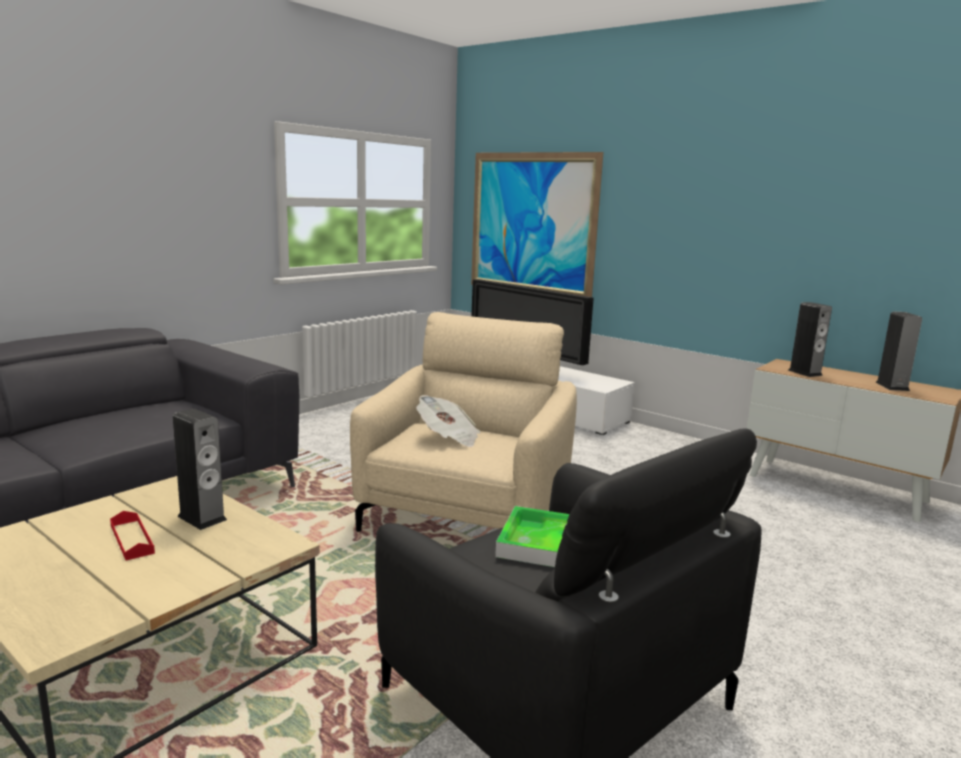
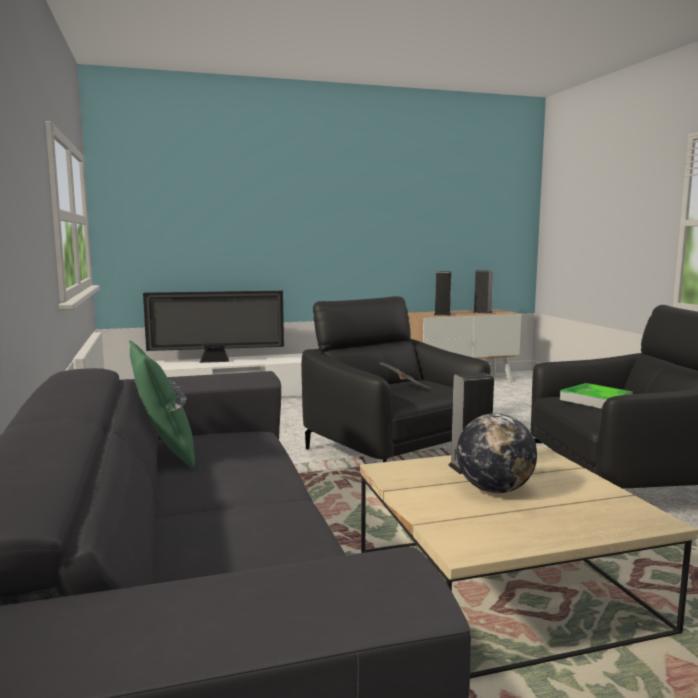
camera: 55 degrees left, 5 degrees down
(132, 407) = (163, 453): none -> green pillow
(132, 539) = (494, 490): red tray -> globe
(466, 514) = (394, 453): beige armchair -> black armchair
(531, 224) = (192, 236): picture -> none

